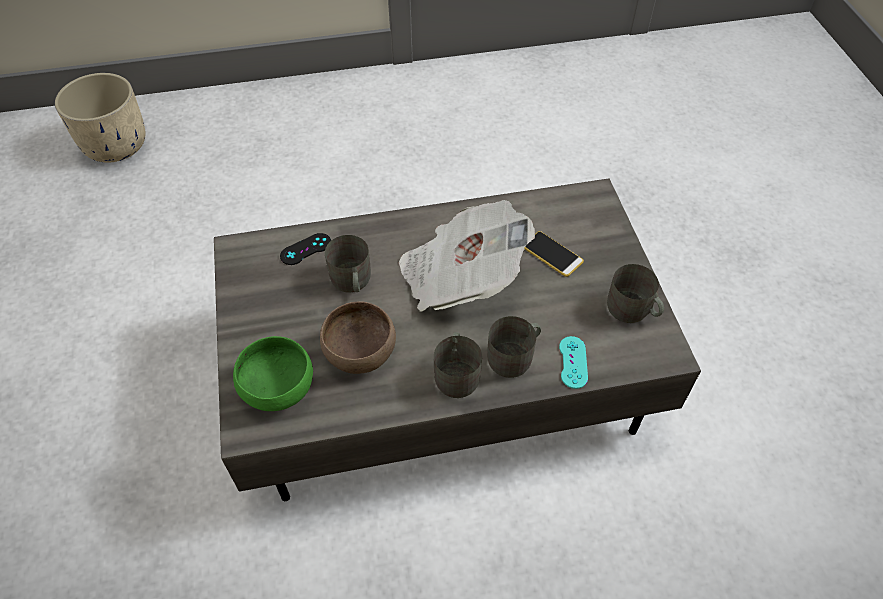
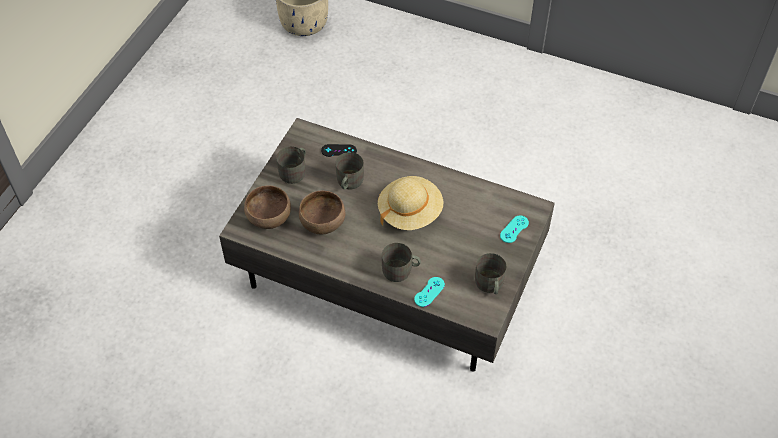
camera: 35 degrees right, 0 degrees up
(277, 389) = (268, 218): green bowl -> brown bowl
(457, 373) = (363, 261): grey mug -> grey mug (295, 171)
(461, 277) = (410, 212): newspaper -> beige hat
(552, 254) = (473, 228): phone -> none
(597, 230) = (514, 229): none -> turquoise game controller

